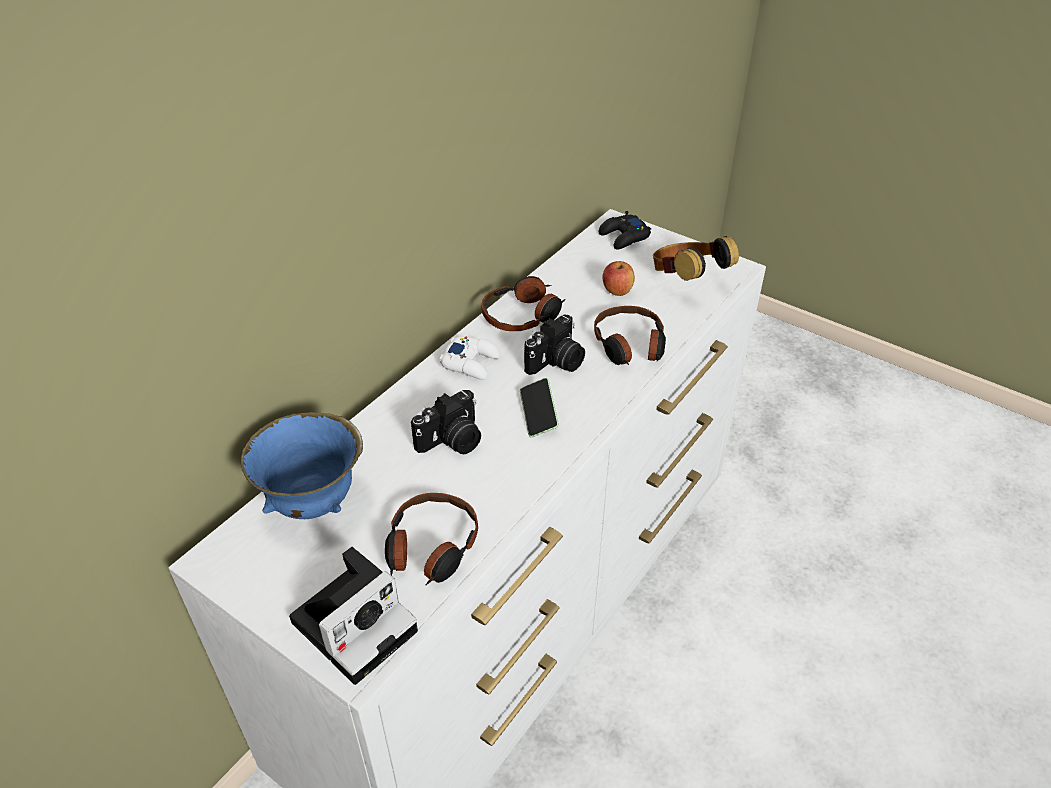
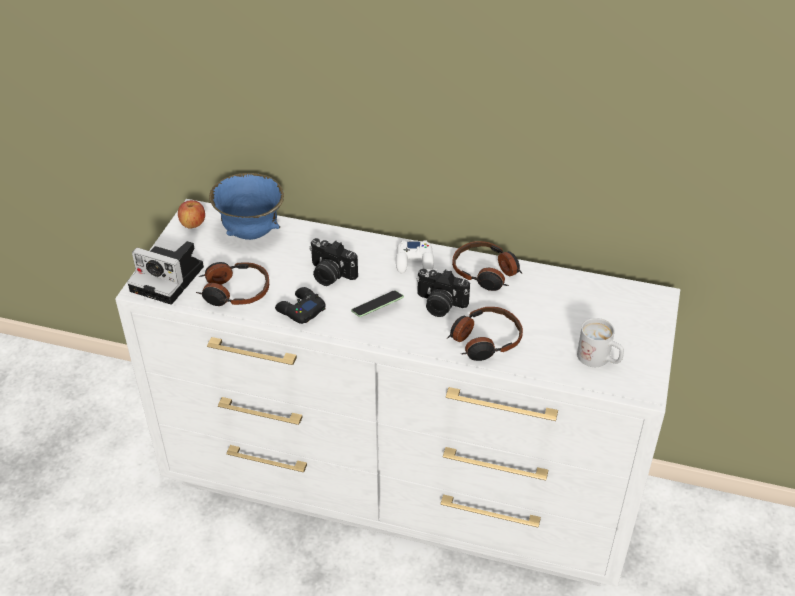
camera: 70 degrees right, 0 degrees up
(617, 291) = (553, 319): apple -> apple (193, 224)
(624, 237) = (638, 306): black game controller -> black game controller (300, 310)
(686, 280) = (599, 359): headphones -> white mug

